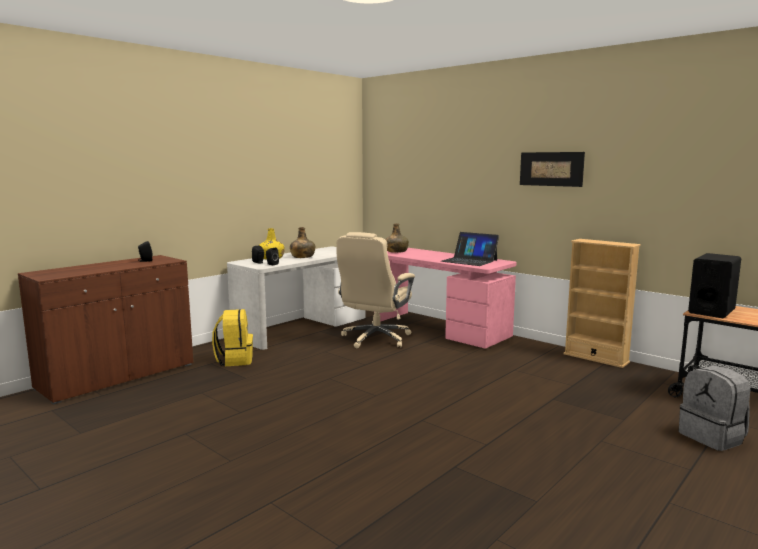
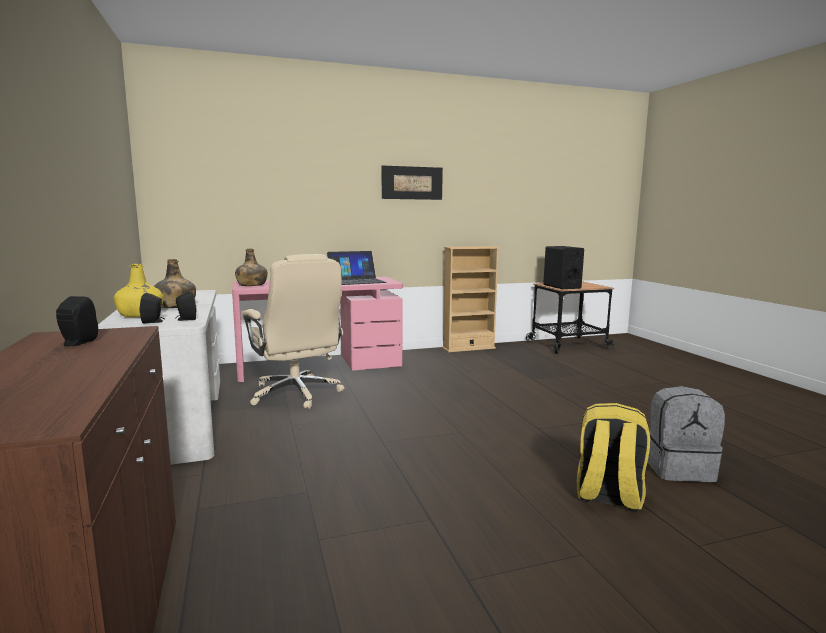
camera: 60 degrees left, 0 degrees up
(234, 360) = (219, 487): yellow backpack -> yellow backpack (608, 496)
(712, 437) = (623, 365): grey backpack -> grey backpack (679, 468)

